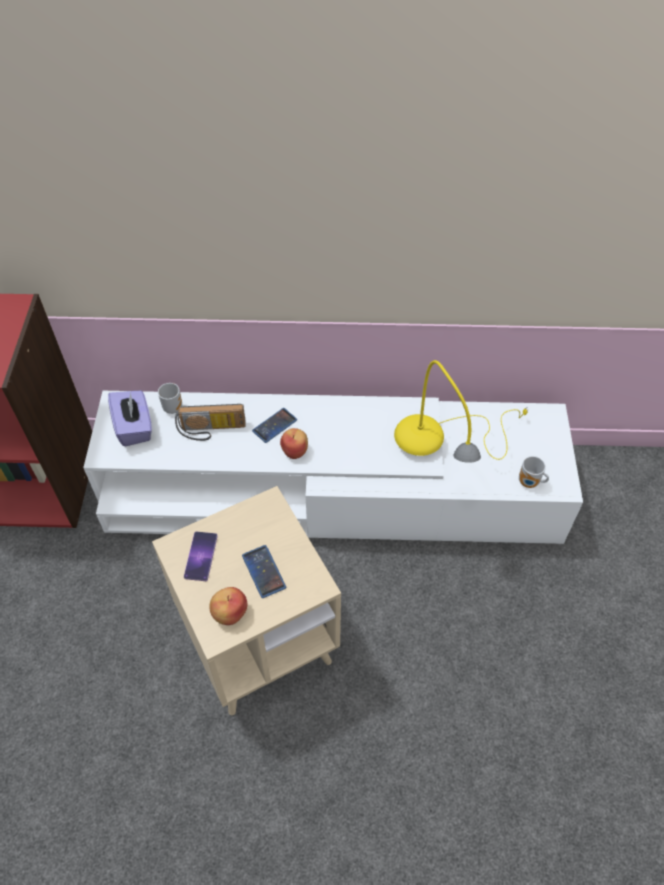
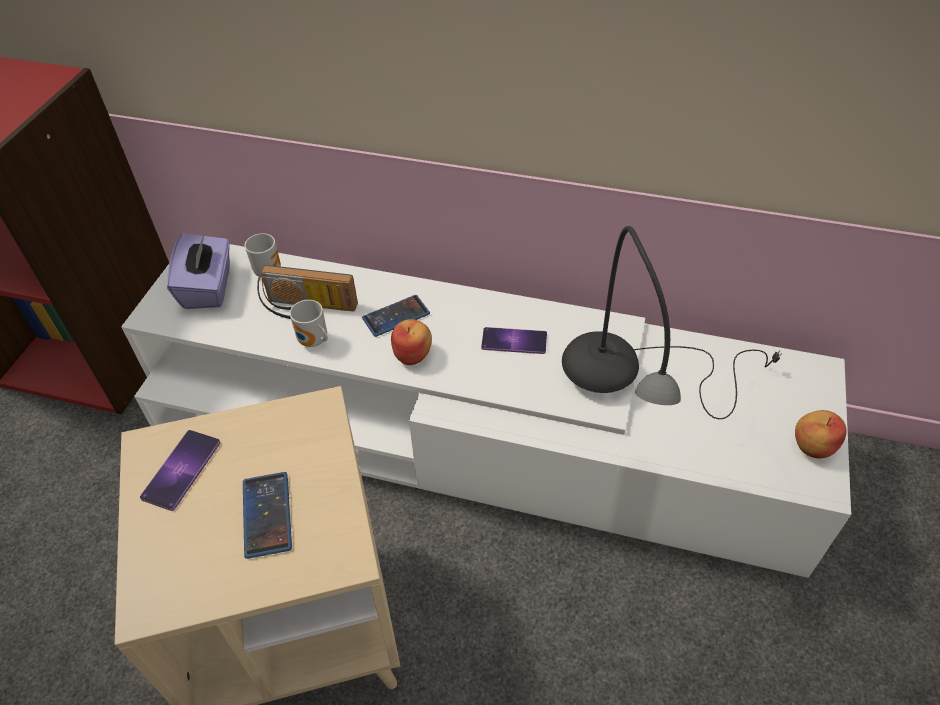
camera: 15 degrees right, 5 degrees down
(230, 612) = (185, 571): apple -> apple (813, 446)
(358, 429) = (514, 341): none -> phone
(446, 452) = (639, 396): yellow table lamp -> grey table lamp
(529, 483) = (763, 467): mug -> mug (314, 342)

